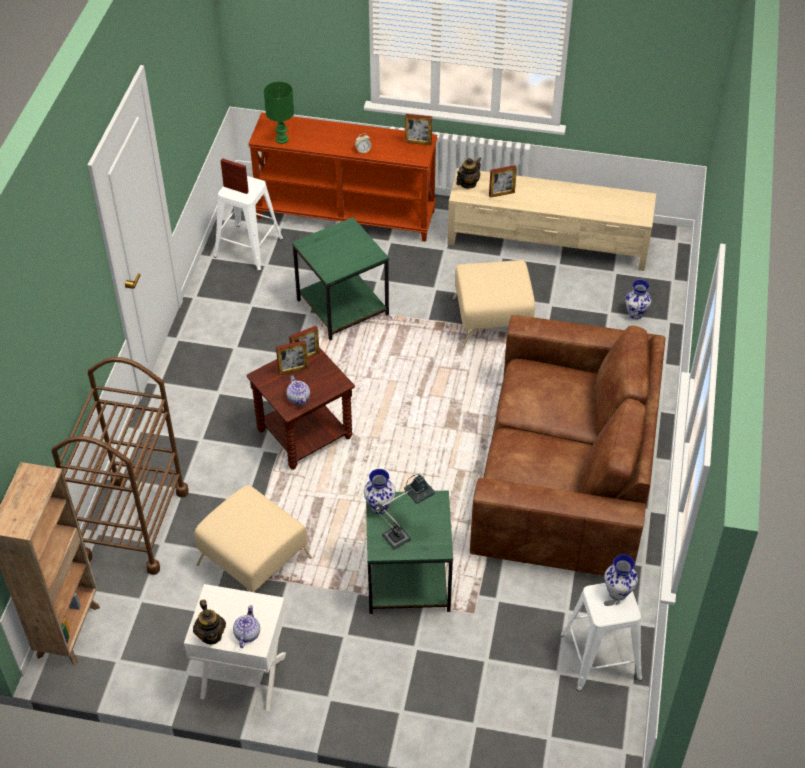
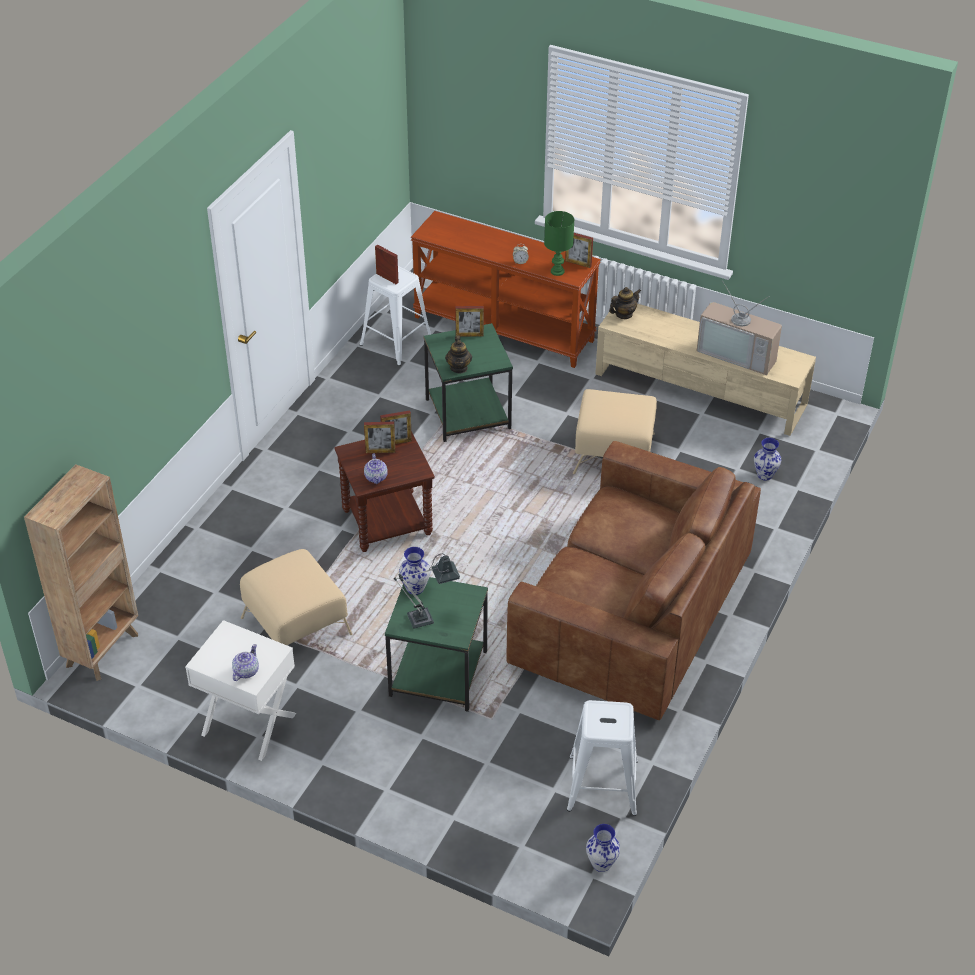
camera: 15 degrees right, 5 degrees down
(134, 524) = (196, 570): brown cart -> none
(211, 635) = (212, 665): teapot -> teapot (459, 367)
(281, 139) = (444, 238): green table lamp -> green table lamp (557, 272)
(501, 194) = (654, 330): picture frame -> picture frame (469, 335)
(586, 203) = (739, 353): none -> television
(617, 592) = (617, 712): vase -> vase (601, 863)

